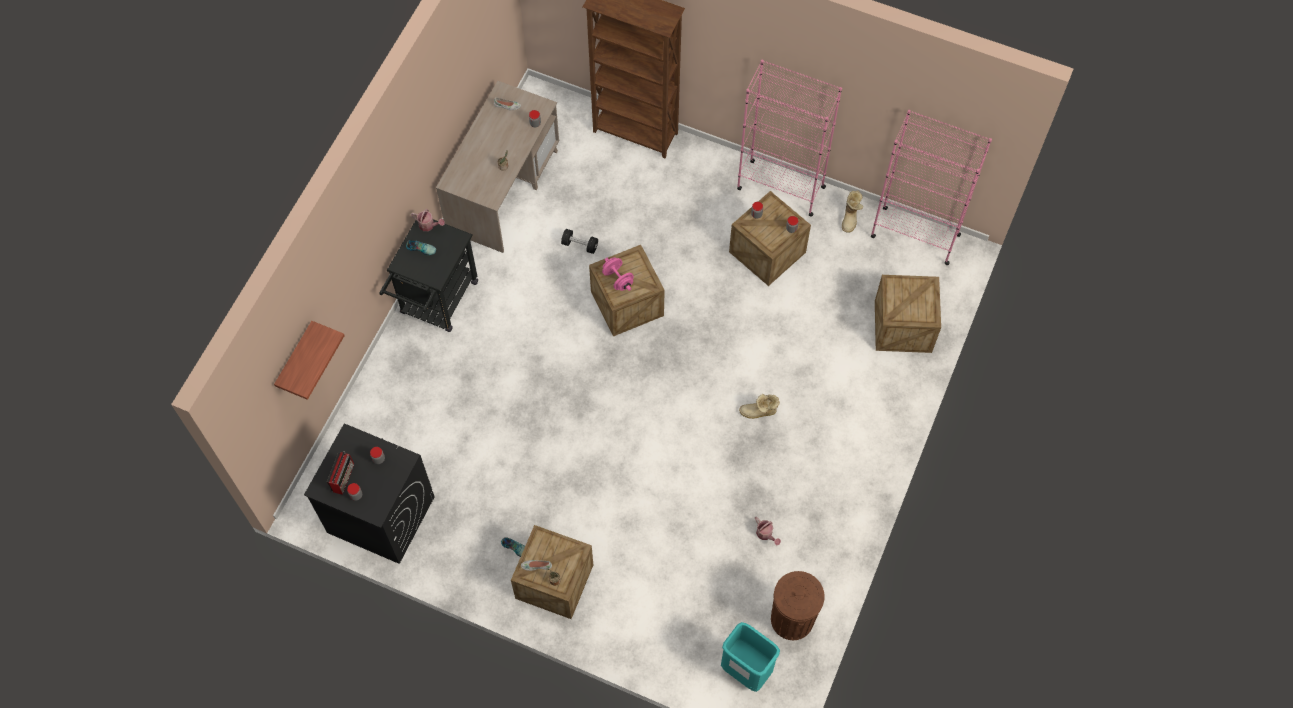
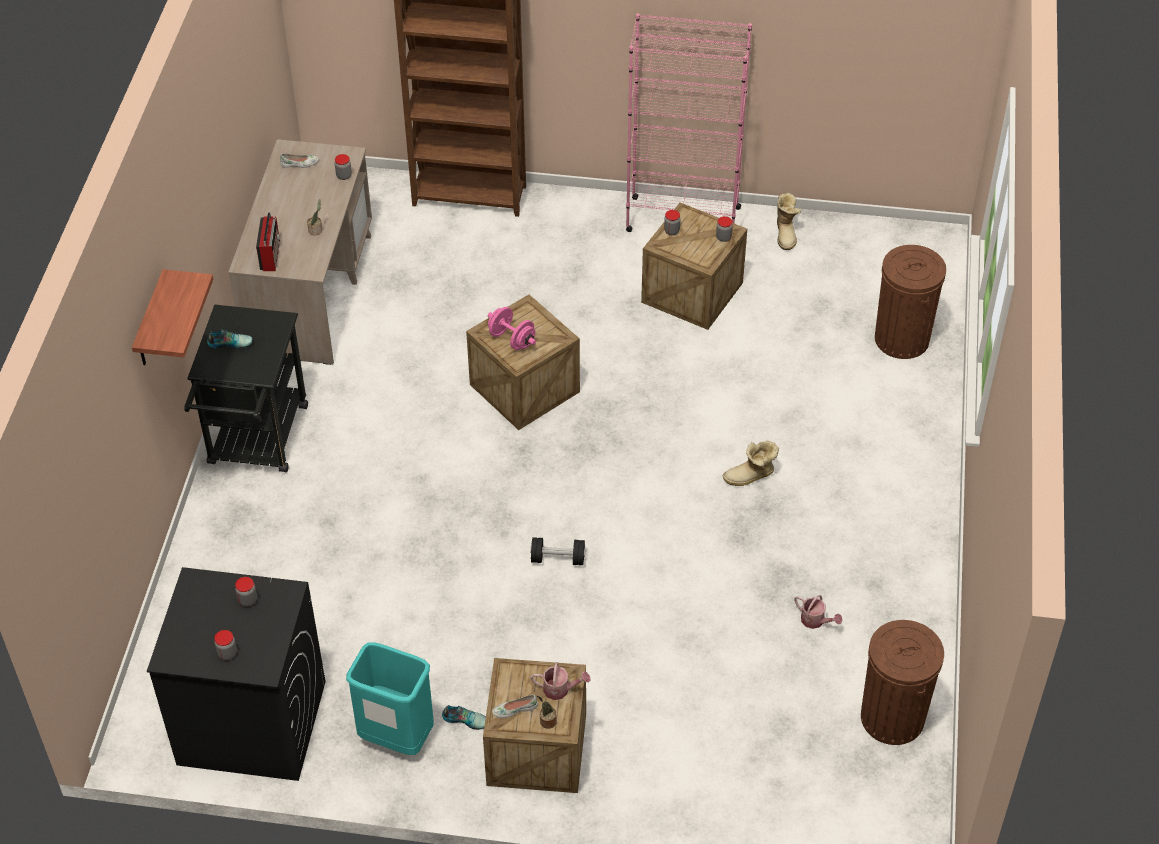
camera: 15 degrees left, 15 degrees down
(295, 358) = (96, 475): shelf -> shelf (150, 322)
(343, 477) = (201, 634): radio -> radio (270, 255)
(428, 225) = (232, 314): watering can -> watering can (560, 689)
(580, 245) = (436, 334): black dumbbell -> black dumbbell (558, 558)
(746, 670) = (853, 798): turquoise trash can -> turquoise trash can (396, 737)
(903, 326) = (902, 339): crate -> brown trash can
(914, 235) = (876, 236): pink bookcase -> none

